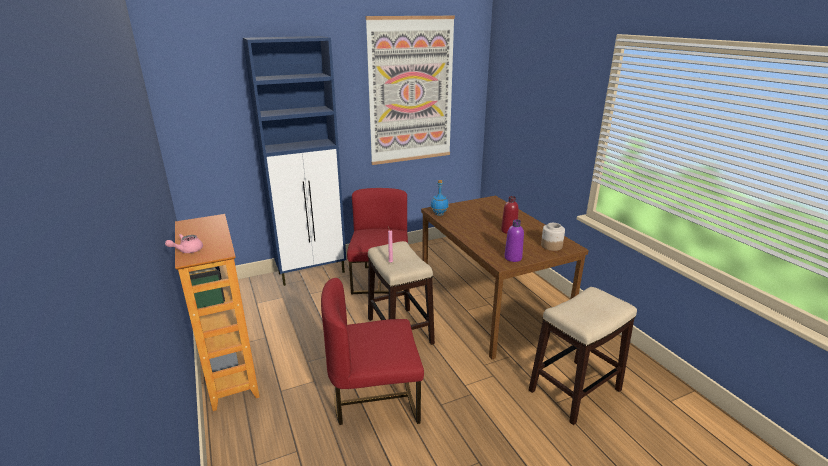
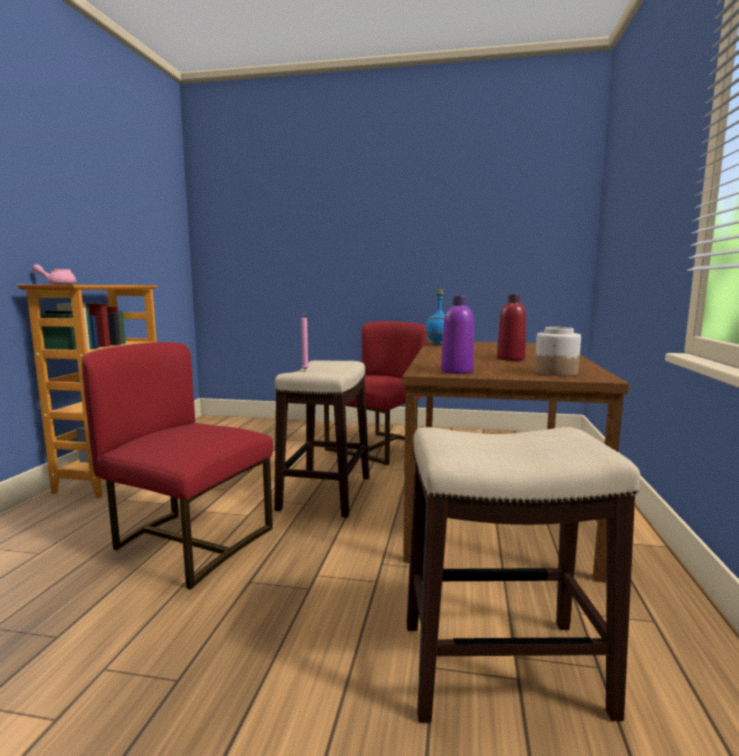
camera: 35 degrees right, 15 degrees down
(312, 272) = (315, 427): blue cabinet -> none
(411, 92) = (472, 208): picture -> none

